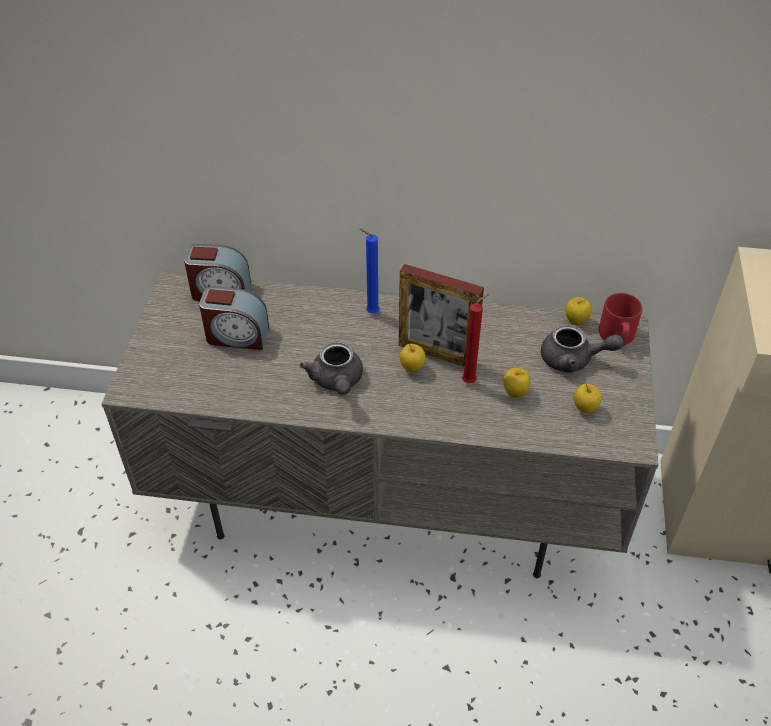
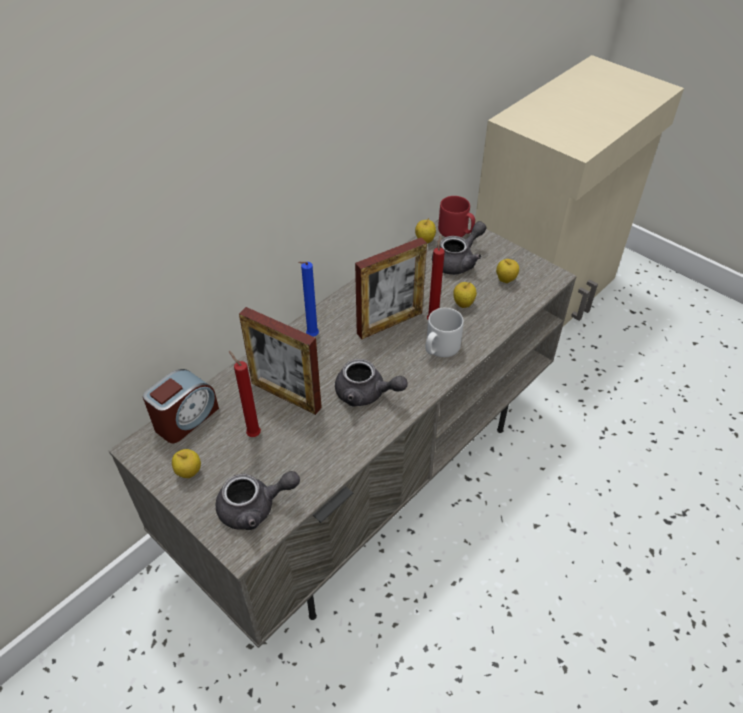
camera: 55 degrees left, 0 degrees up
(168, 377) = (255, 507): none -> grey teapot
(237, 336) = (252, 433): alarm clock -> red candle
(292, 333) = (286, 395): none -> picture frame
(412, 368) = (392, 344): apple -> apple (189, 473)
(438, 404) = (440, 348): none -> grey mug

